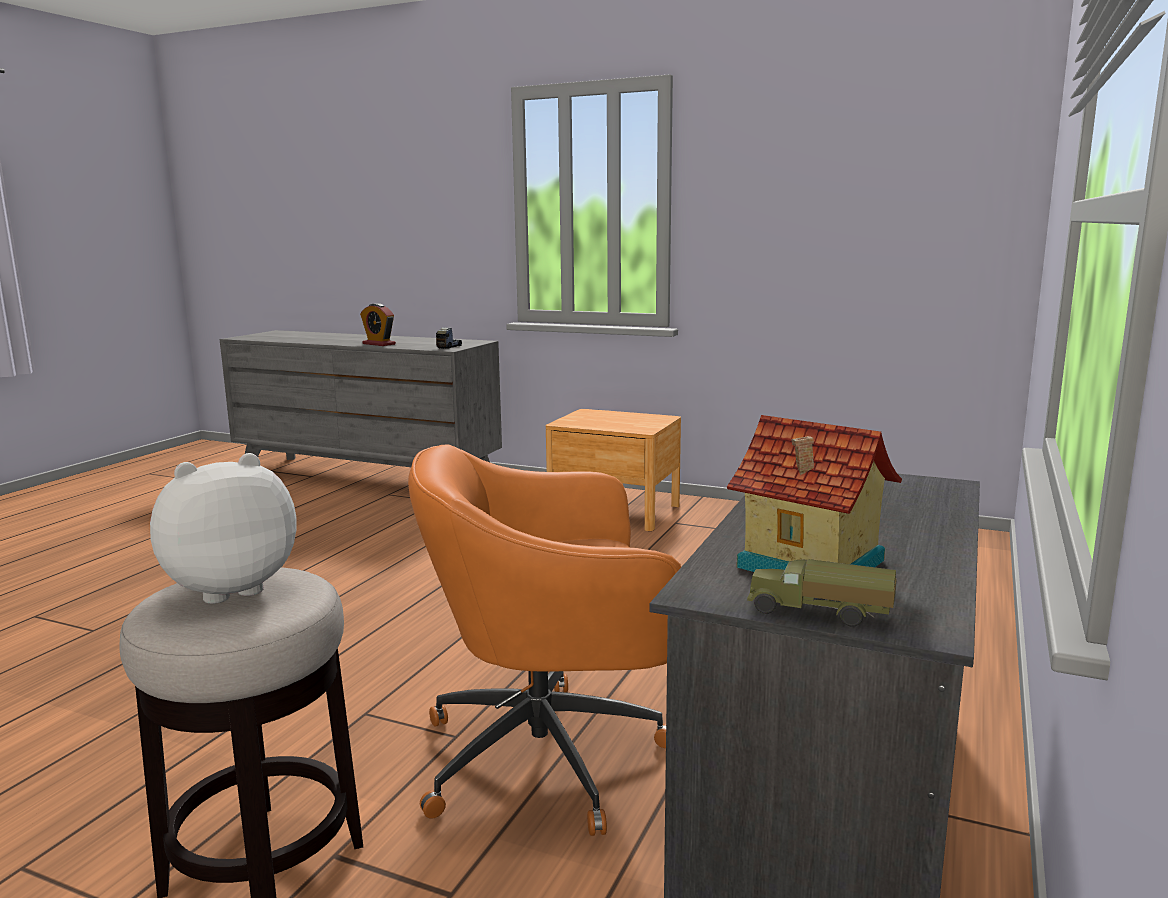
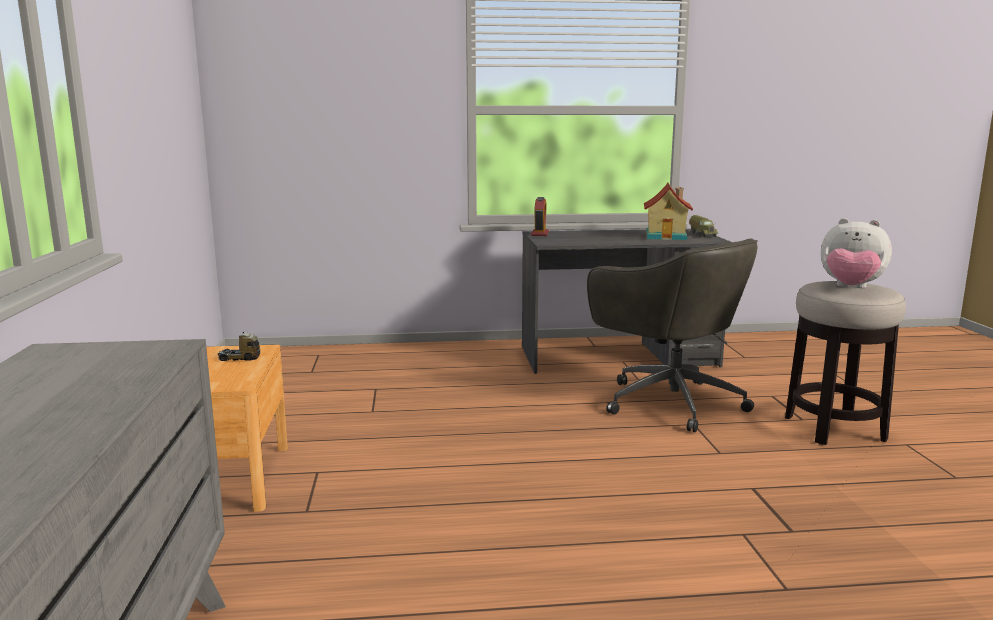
camera: 120 degrees left, 0 degrees up
(379, 344) = (85, 411): alarm clock -> alarm clock (540, 234)
(449, 347) = (140, 351): toy truck -> toy truck (239, 358)
(550, 755) = (669, 401): orange office chair -> grey office chair

